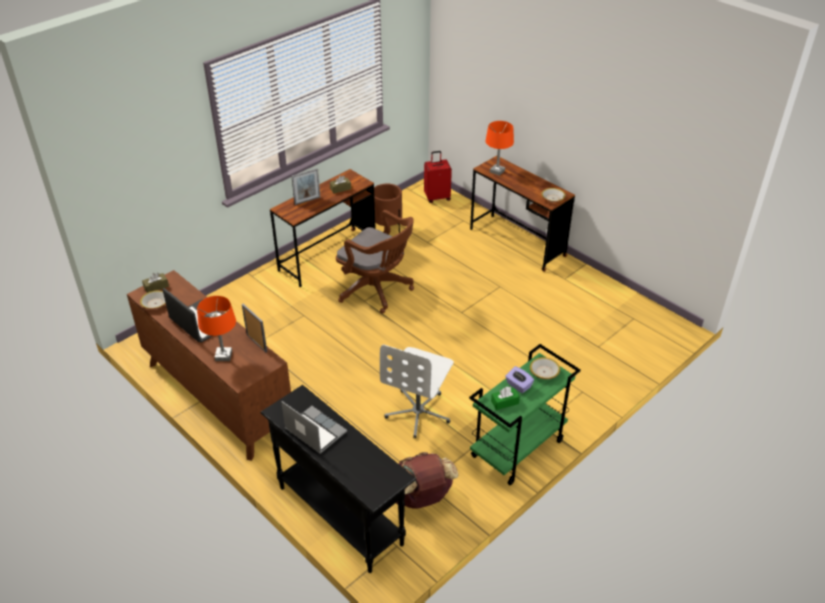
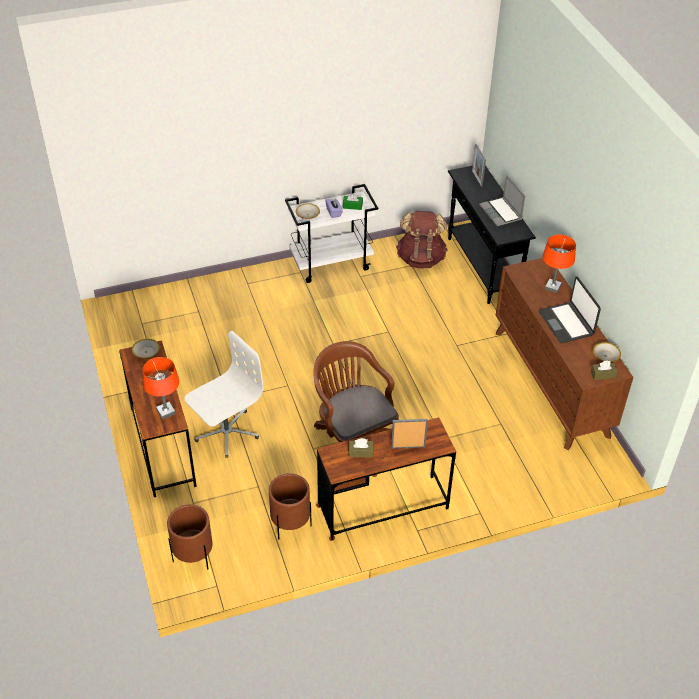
camera: 155 degrees left, 5 degrees up
(257, 343) = (522, 289): picture frame -> picture frame (477, 178)
(418, 412) = (387, 312): white office chair -> white office chair (226, 432)
(437, 197) = (193, 556): red suitcase -> brown planter
(517, 450) = (332, 263): green cart -> white cart

